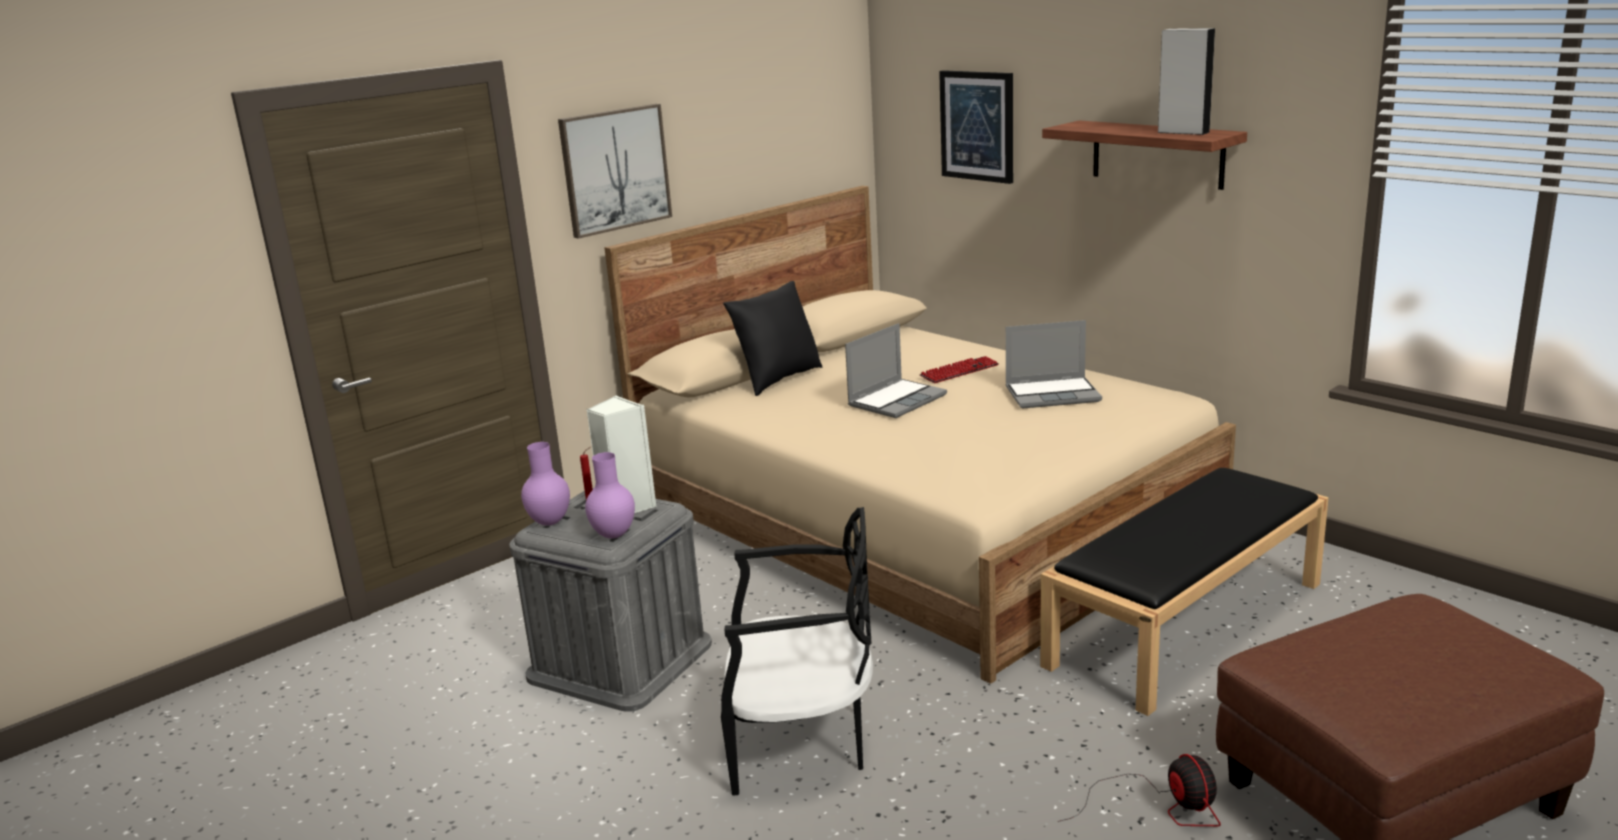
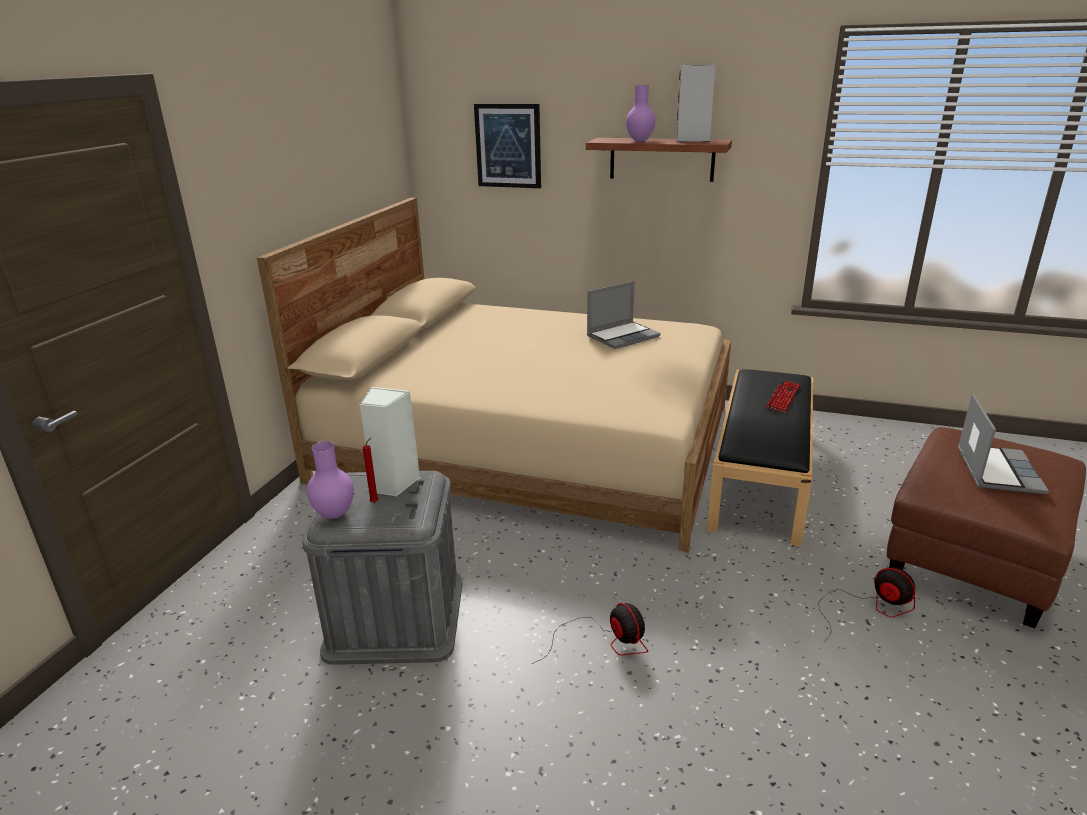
camera: 30 degrees left, 5 degrees up
(613, 535) = (408, 512): purple vase -> purple vase (639, 141)
(615, 169) = (253, 186): picture -> none
(777, 379) = (410, 354): black pillow -> none
(802, 743) = (605, 641): black chair -> fan
(897, 400) = (523, 356): laptop -> laptop (996, 470)
(959, 371) = (541, 329): keyboard -> keyboard (783, 397)

